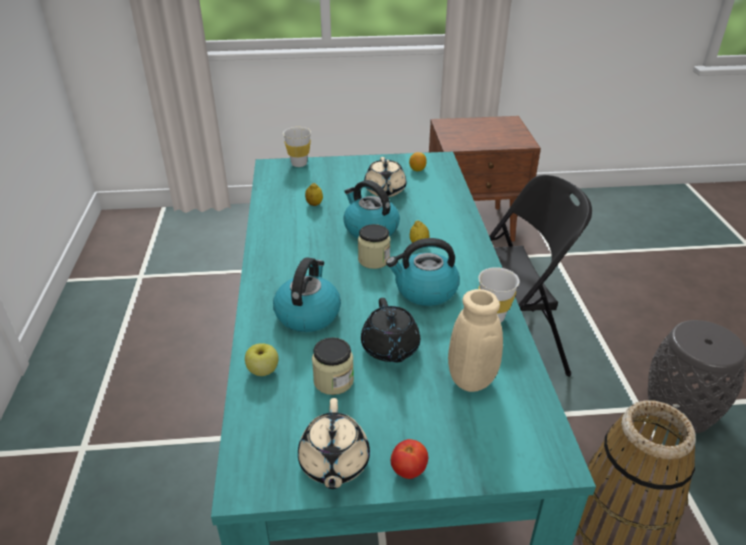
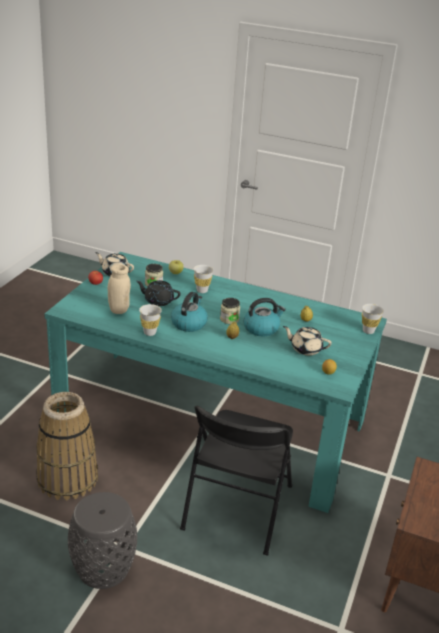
camera: 115 degrees right, 5 degrees down
(308, 313) = (202, 290): kettle -> white cup

